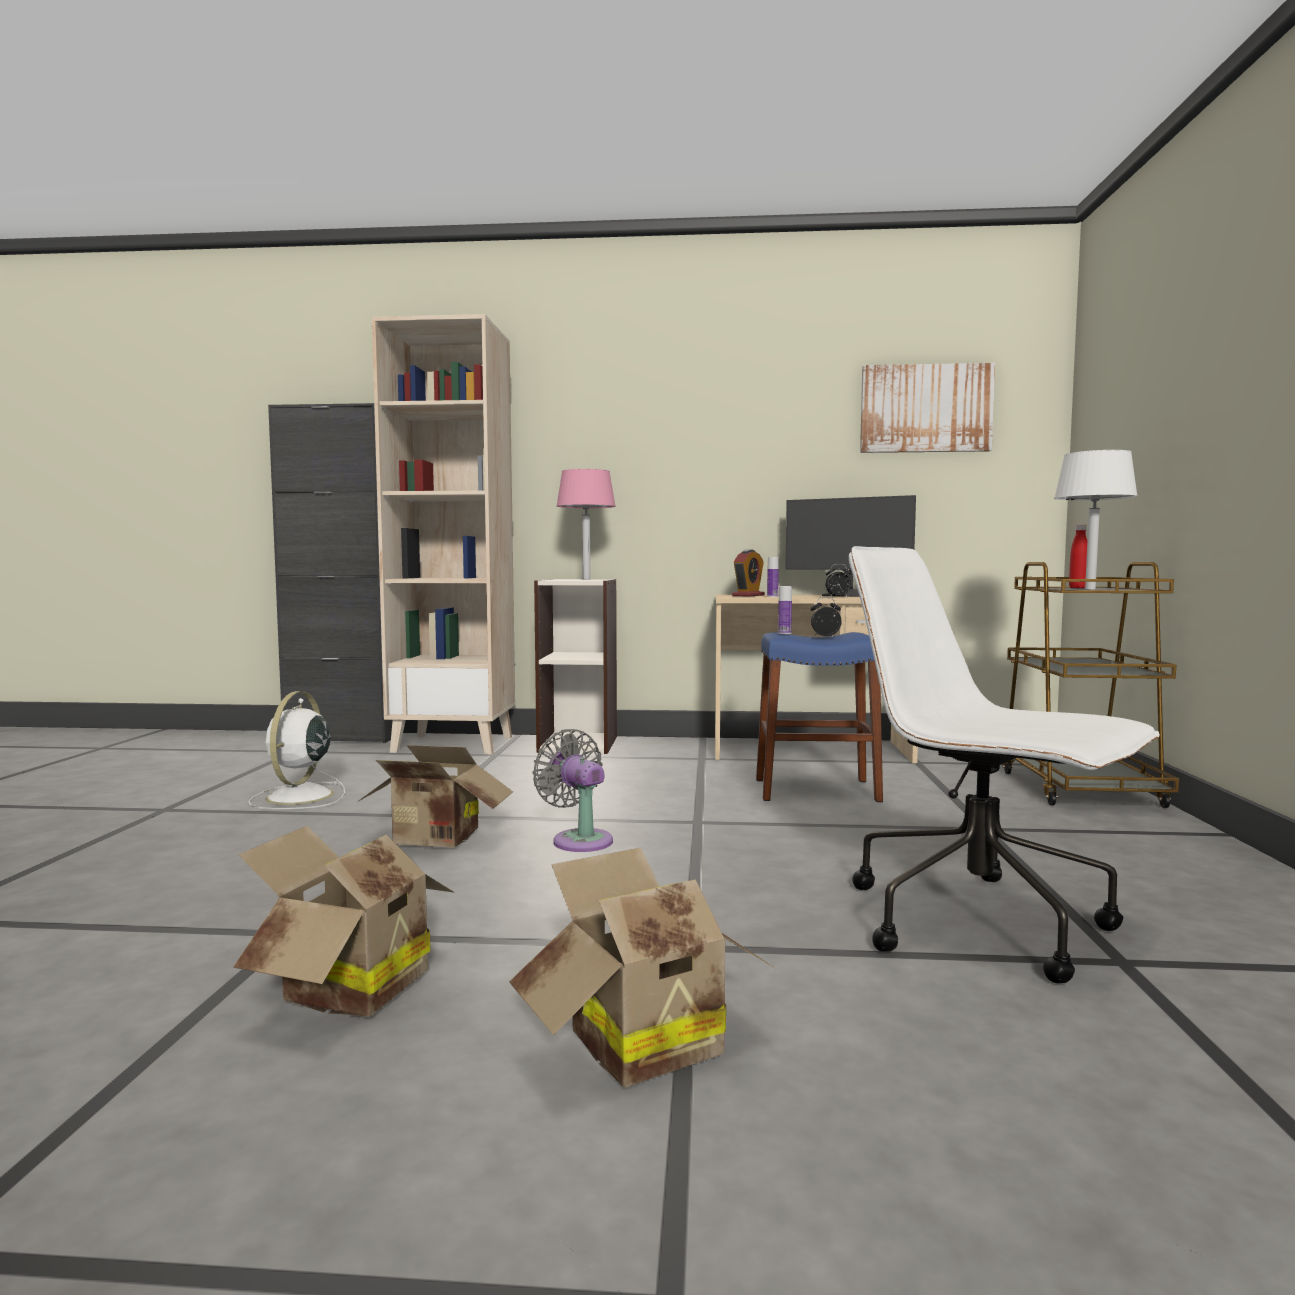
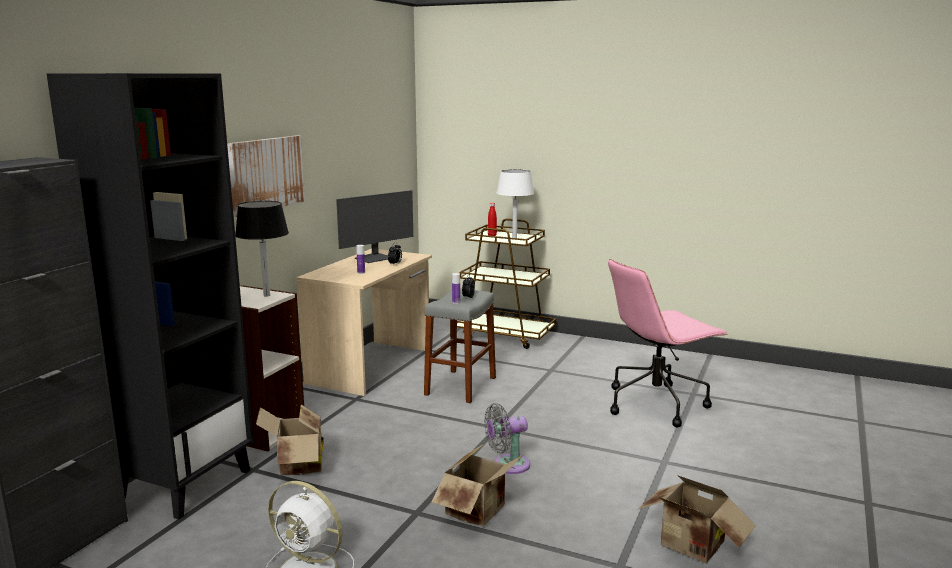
camera: 70 degrees left, 10 degrees up
(454, 744) = (185, 484): beige bookcase -> black bookcase
(586, 579) = (267, 295): pink table lamp -> black table lamp
(636, 1042) = (743, 486): cardboard box -> cardboard box (297, 466)
(748, 595) = (338, 274): alarm clock -> none
(816, 790) = (460, 386): blue stool -> grey stool
(925, 409) = (372, 123): picture -> picture (266, 174)
(982, 923) = (656, 403): white office chair -> pink office chair

